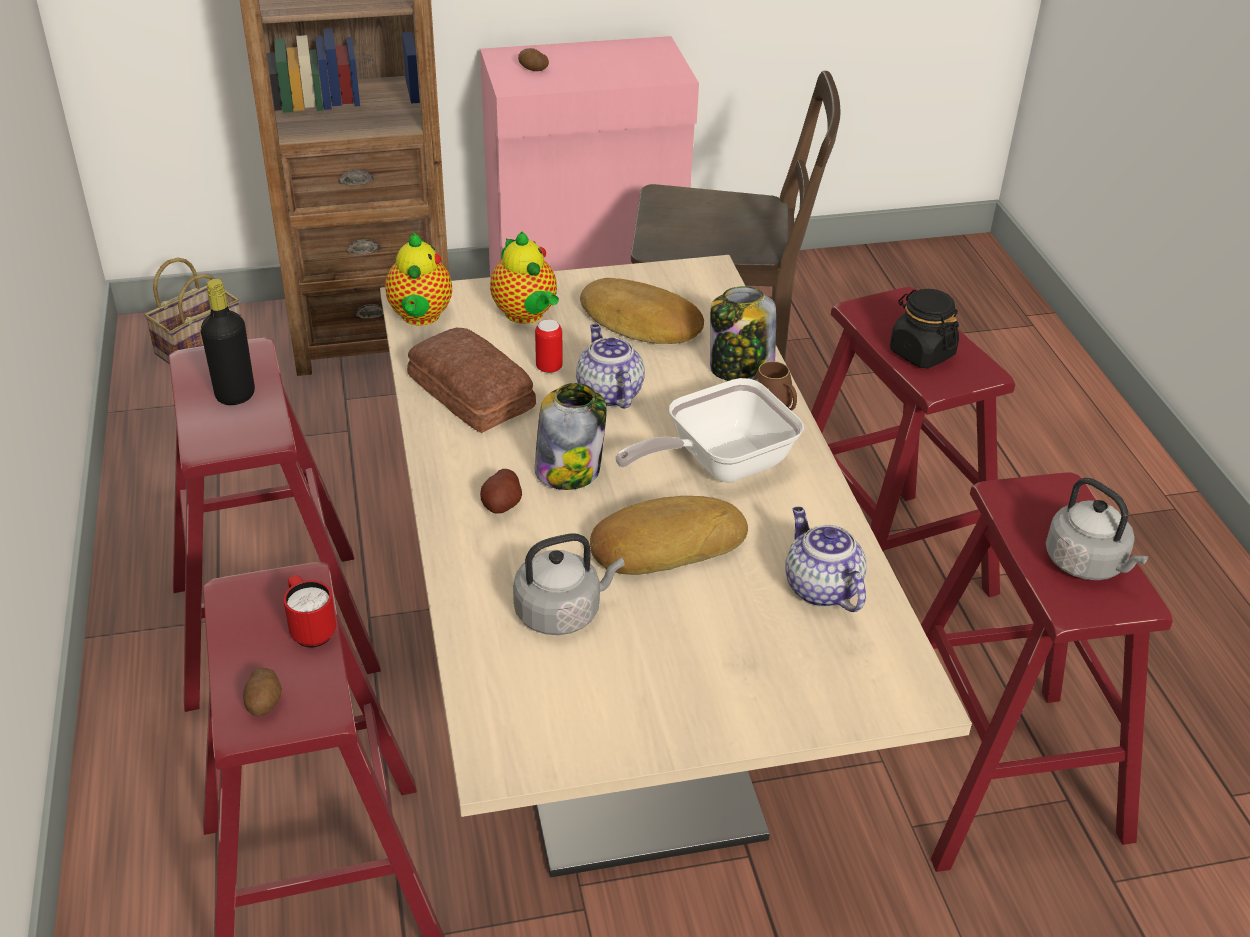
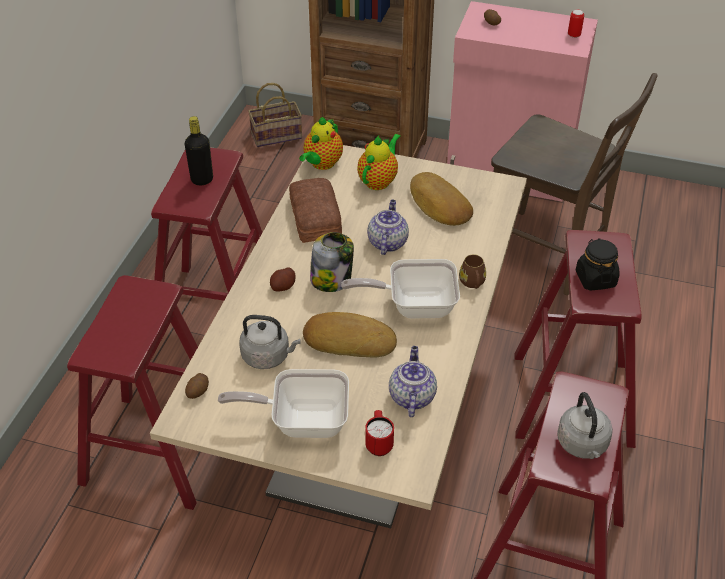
camera: 30 degrees right, 5 degrees up
(265, 702) = (104, 346): potato -> potato (198, 391)
(310, 629) = (149, 318): red mug -> red mug (379, 443)
(526, 315) = (379, 180): teapot -> teapot turned 150 degrees counterclockwise
(549, 368) = (367, 216): can -> can (574, 35)
(692, 684) = (302, 421): none -> frying pan
(739, 369) = (472, 252): jar -> none

